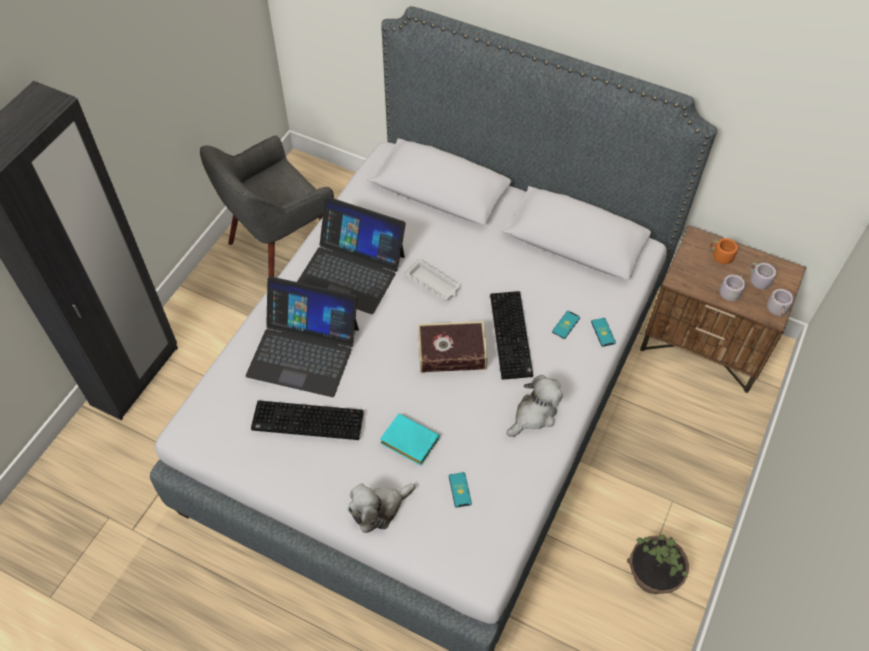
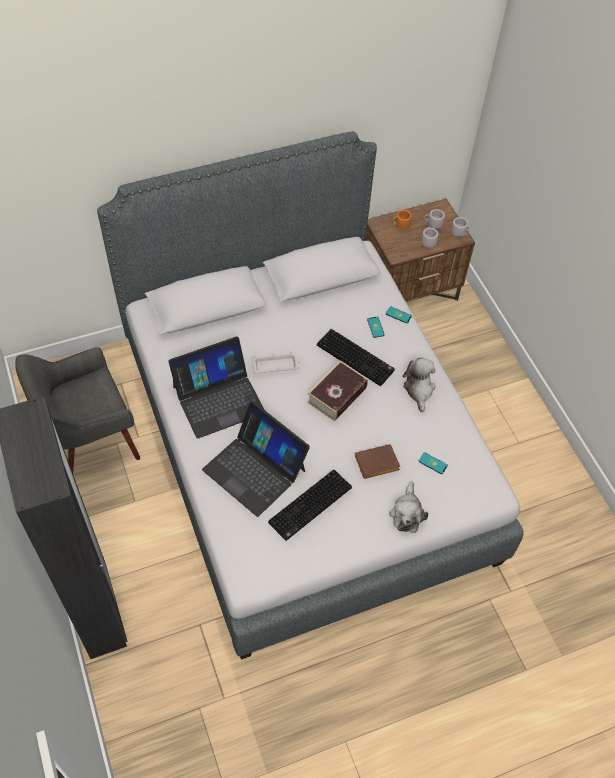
camera: 50 degrees left, 0 degrees up
(280, 247) = (90, 442): grey armchair -> grey armchair turned 60 degrees clockwise
(304, 351) = (255, 469): laptop -> laptop turned 75 degrees clockwise
(407, 442) = (376, 465): turquoise book -> brown book
(653, 574) = (520, 435): potted plant -> none

